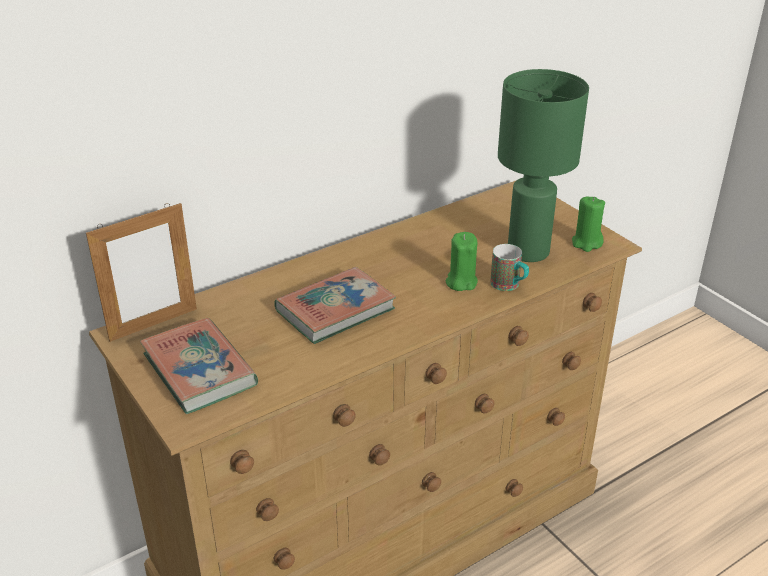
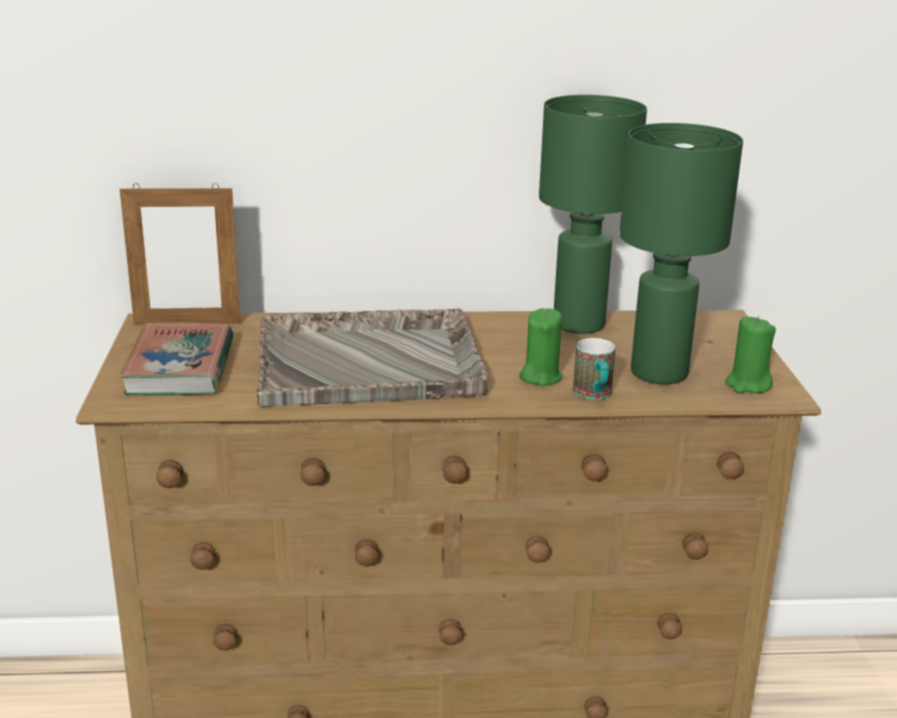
camera: 30 degrees right, 10 degrees down
(335, 310) = (371, 361): book -> grey tray
(437, 225) = (577, 324): none -> green table lamp

